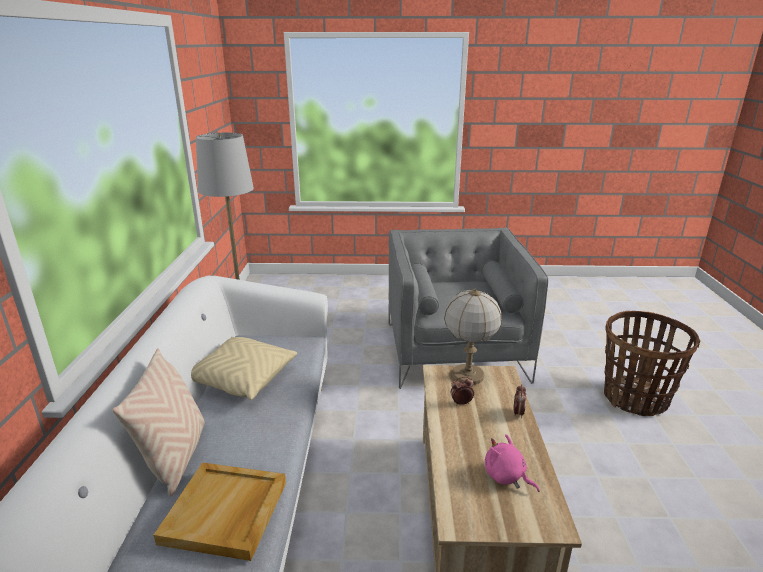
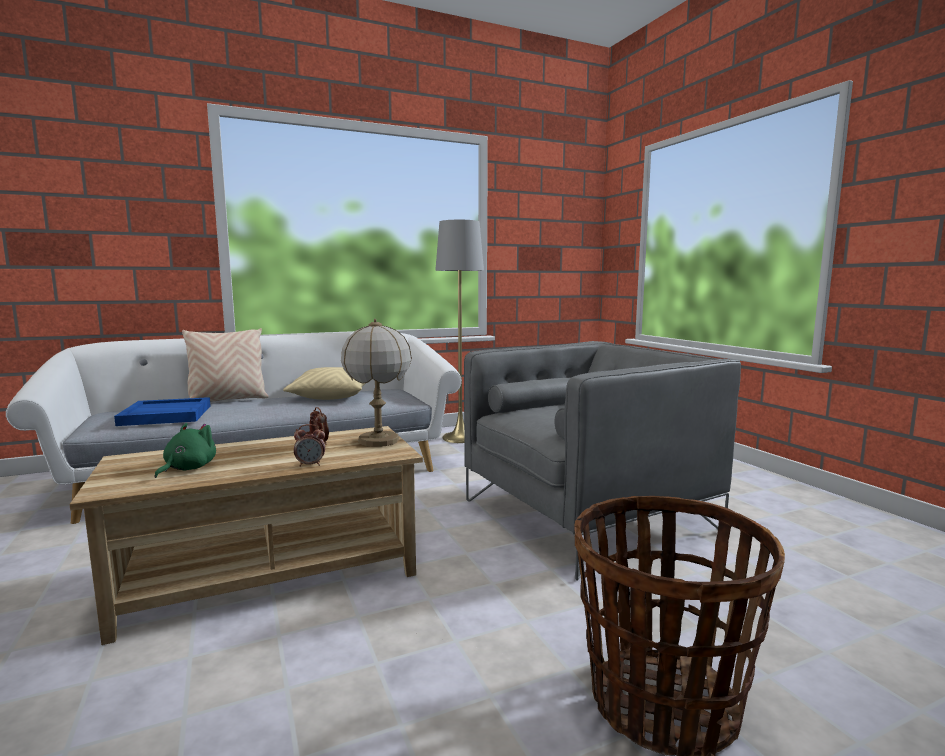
camera: 65 degrees right, 15 degrees down
(225, 513) = (165, 415): beige tray -> blue tray
(506, 476) = (188, 468): pink plush toy -> green plush toy

